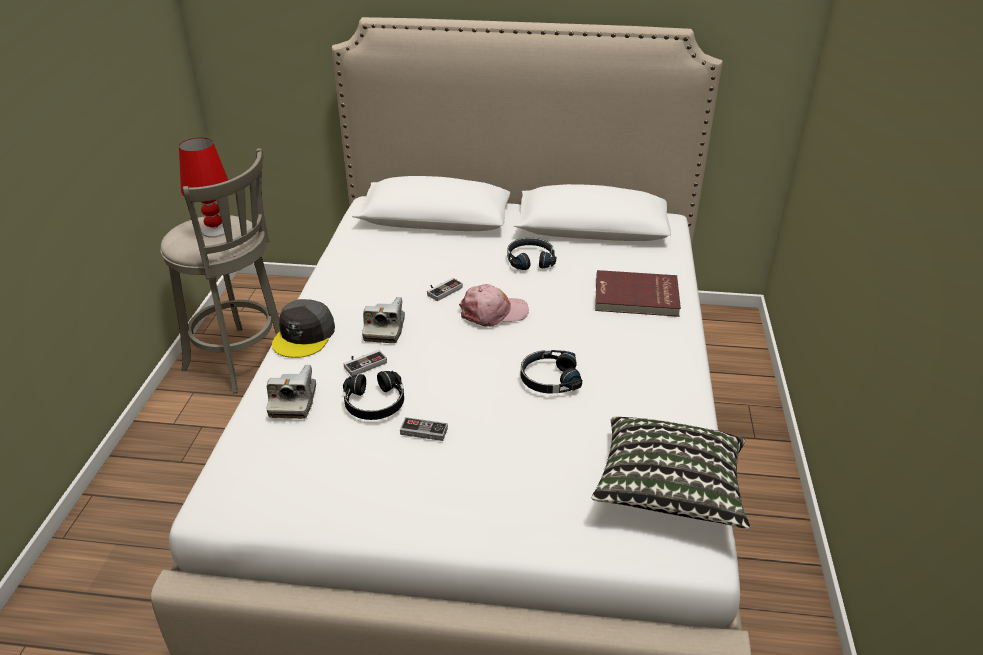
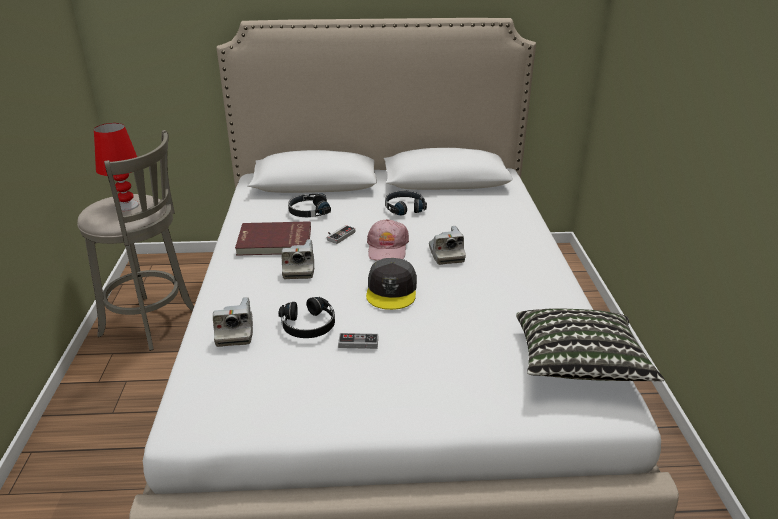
camera: 10 degrees left, 5 degrees down
(304, 336) = (229, 280): grey cap -> grey cap (392, 291)
(363, 363) = (288, 296): game controller -> none
(493, 312) = (387, 248): pink cap -> pink cap turned 120 degrees clockwise
(549, 379) = (450, 292): black headphones -> black headphones (309, 211)
(560, 328) = (446, 254): none -> camera
(636, 297) = (499, 227): red book -> red book (274, 242)

